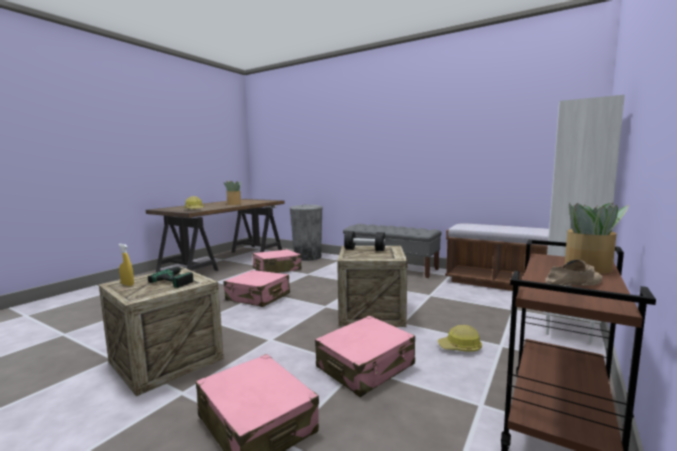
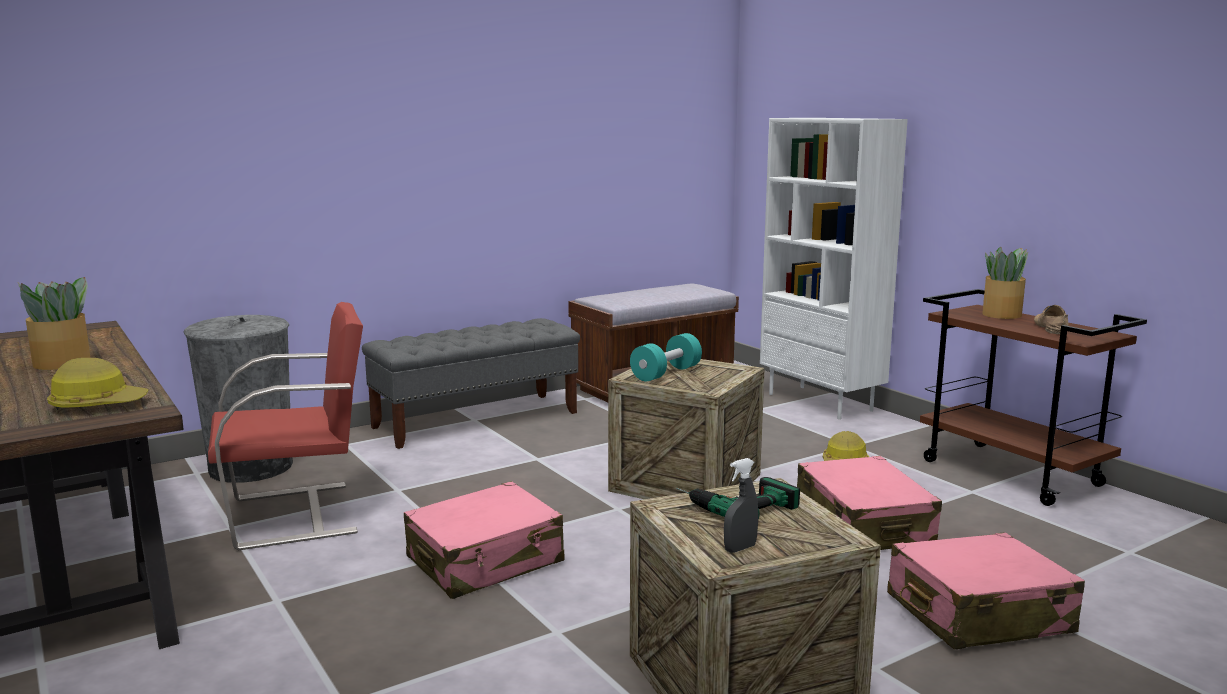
camera: 65 degrees left, 5 degrees up
(127, 284) = (740, 548): yellow spray bottle -> grey spray bottle
(276, 269) = (297, 515): pink suitcase -> red chair
(365, 250) = (666, 373): black dumbbell -> turquoise dumbbell

